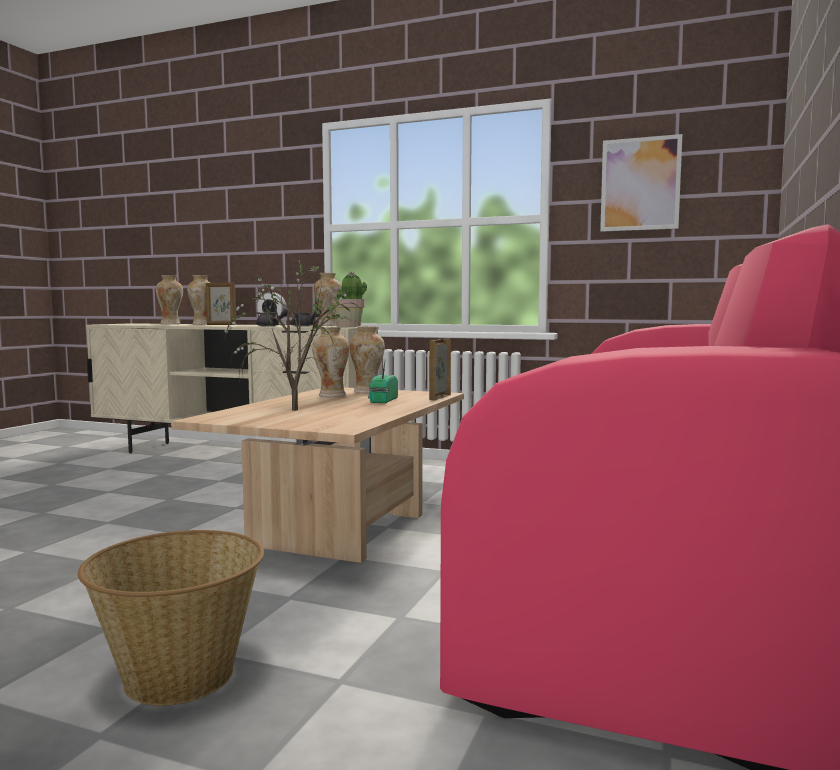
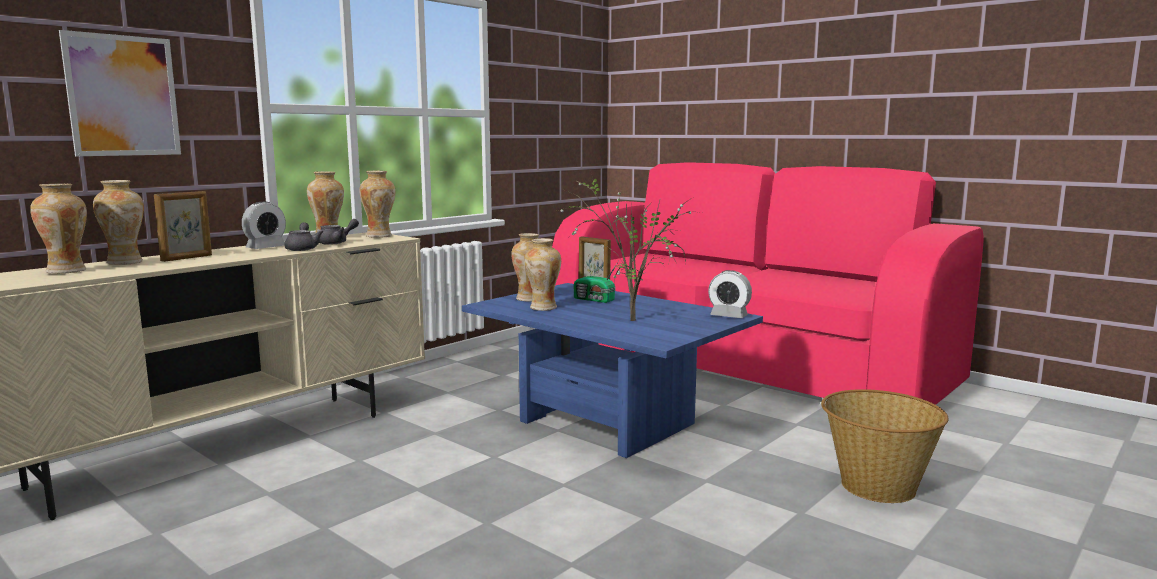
camera: 70 degrees left, 5 degrees up
(339, 529) = (606, 422): beige coffee table -> blue coffee table
(340, 426) = (729, 316): none -> alarm clock
(349, 326) = (379, 236): potted plant -> vase
(640, 184) = (544, 90): picture -> picture (123, 96)

